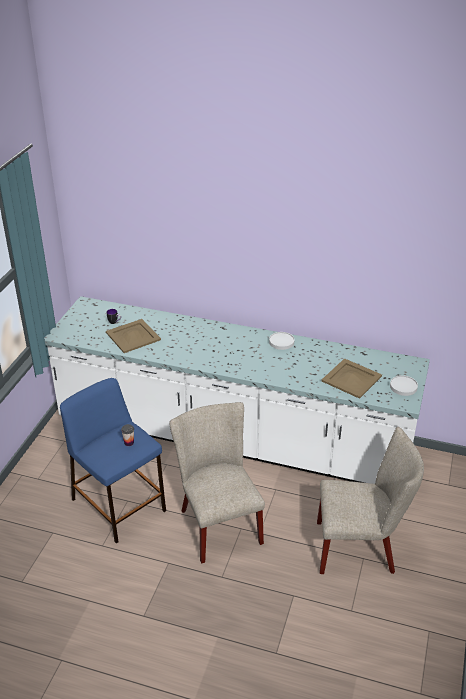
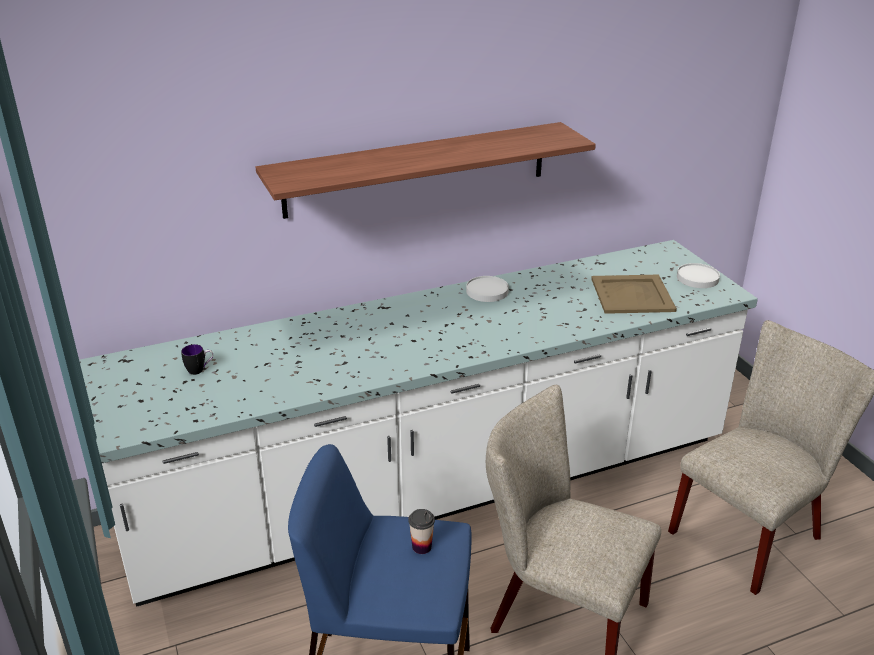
camera: 40 degrees left, 5 degrees down
(133, 336) = (260, 376): beige tray -> none
(254, 261) = (417, 169): none -> shelf

